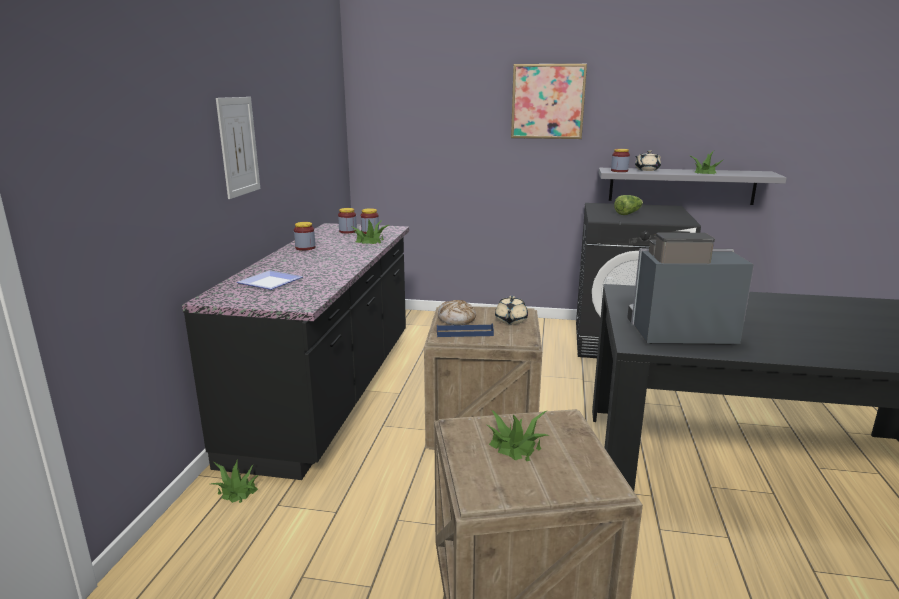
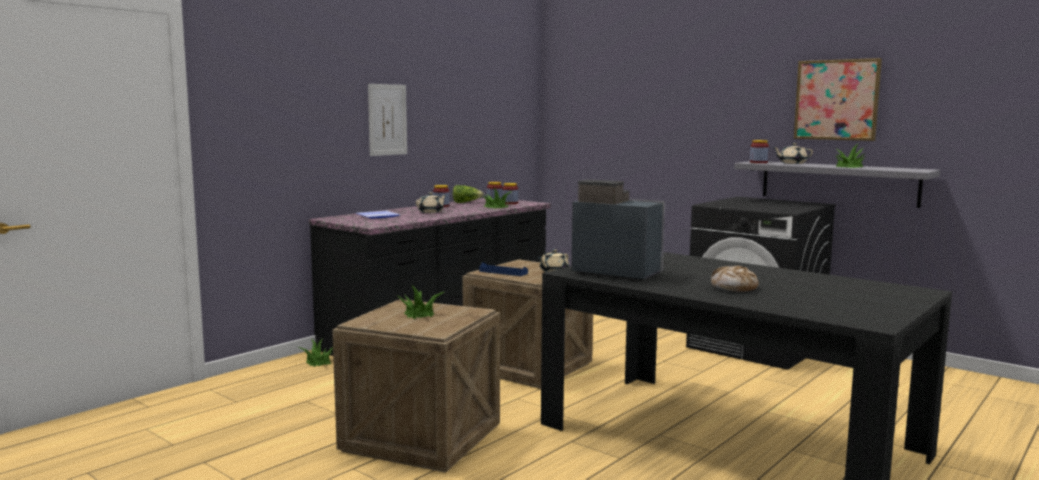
camera: 30 degrees right, 10 degrees down
(318, 262) = (431, 212): none -> beige teapot
(456, 319) = (513, 266): bread -> bread (733, 288)
(548, 101) = (704, 95): picture -> picture (837, 100)
(628, 213) = (751, 204): lettuce -> lettuce (466, 202)

